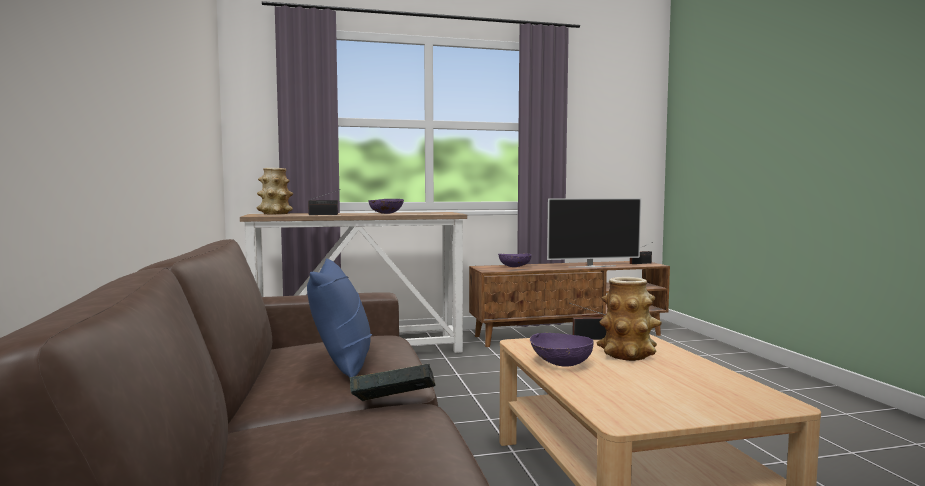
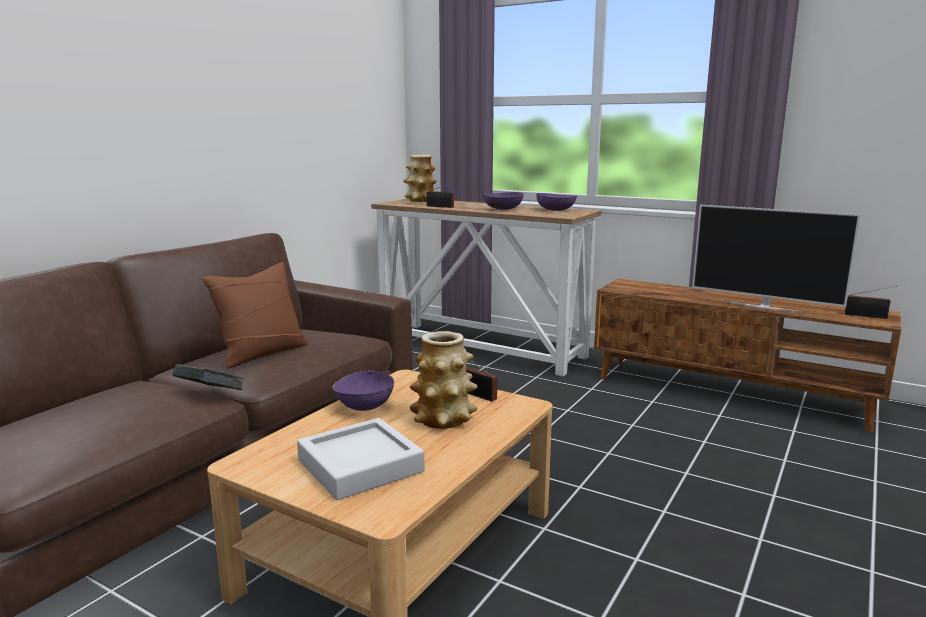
camera: 45 degrees right, 10 degrees up
(343, 363) = (261, 353): blue pillow -> brown pillow
(514, 267) = (661, 289): purple bowl -> purple bowl (556, 210)
(682, 390) = (360, 466): none -> grey tray

